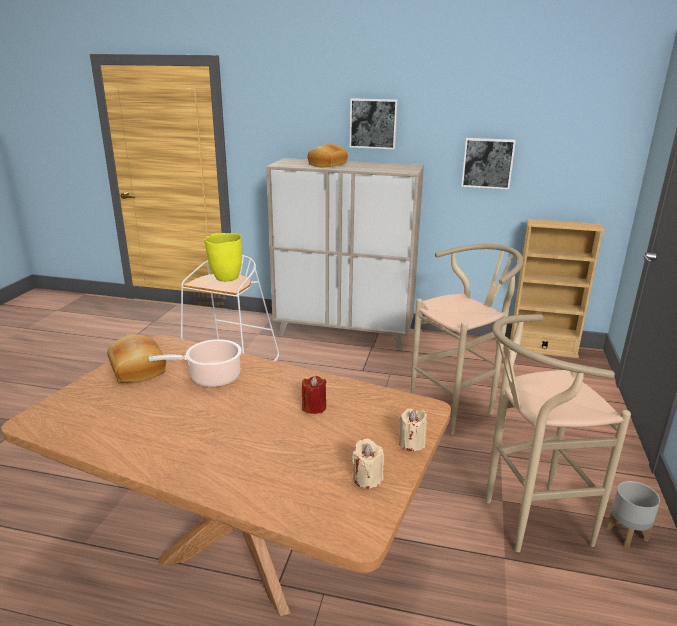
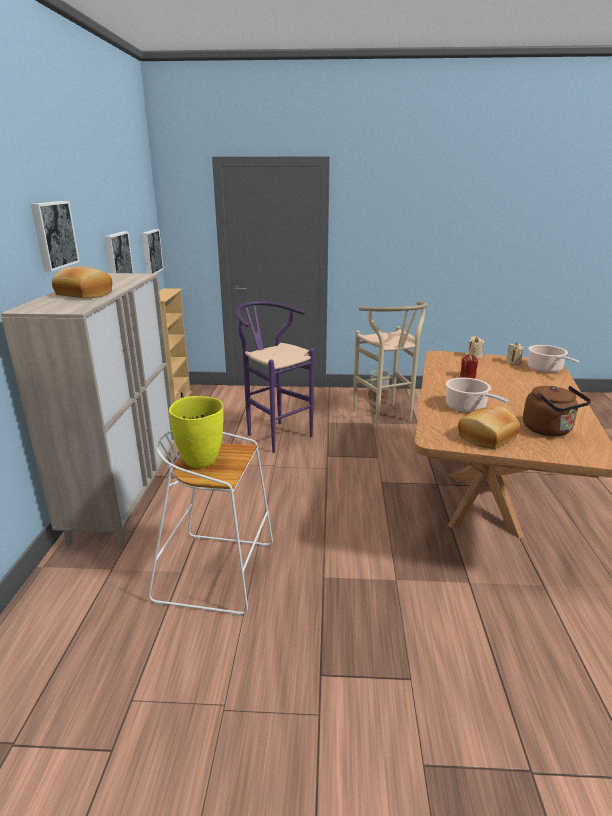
camera: 100 degrees left, 0 degrees up
(113, 413) = (549, 430): none -> brown kettle
(315, 507) = (546, 369): none -> cooking pot
(458, 407) = (274, 434): beige stool -> purple stool
(594, 175) = (150, 252): none -> picture

